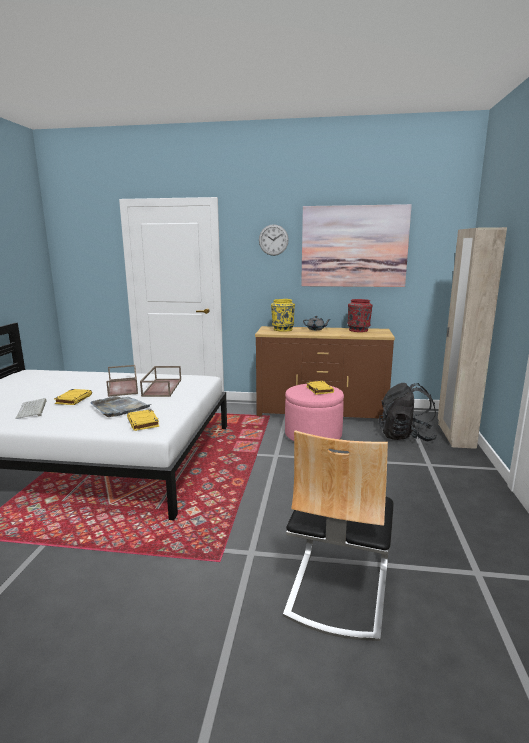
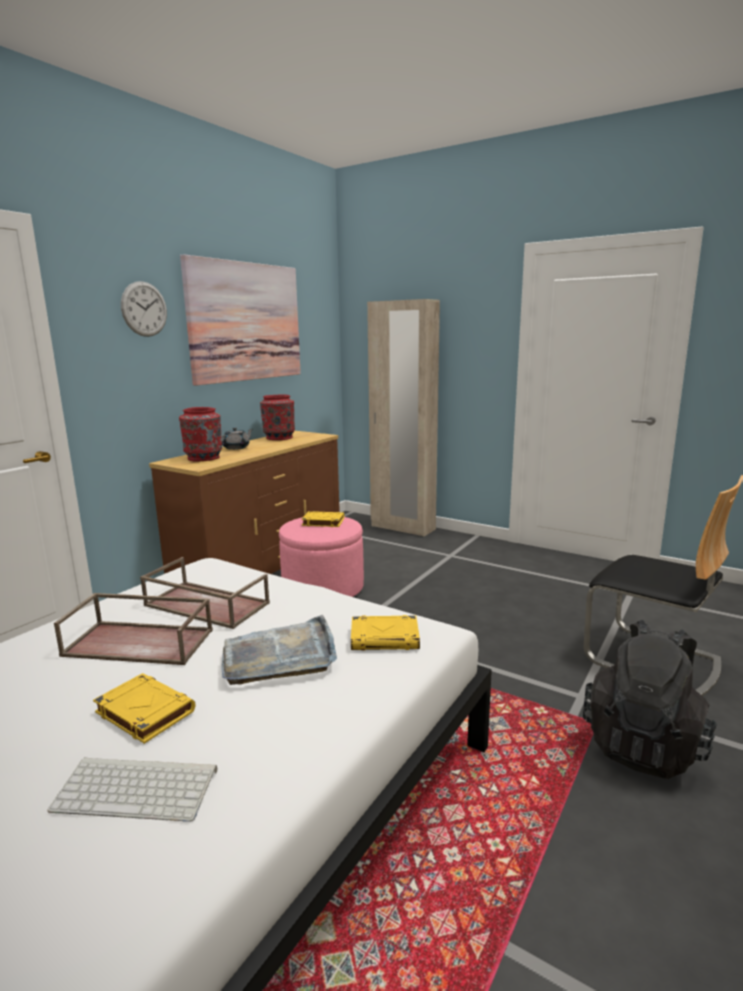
camera: 65 degrees left, 0 degrees up
(282, 329) = (204, 458): yellow vase -> red vase
(406, 436) = (382, 546): black backpack -> black backpack (644, 744)

